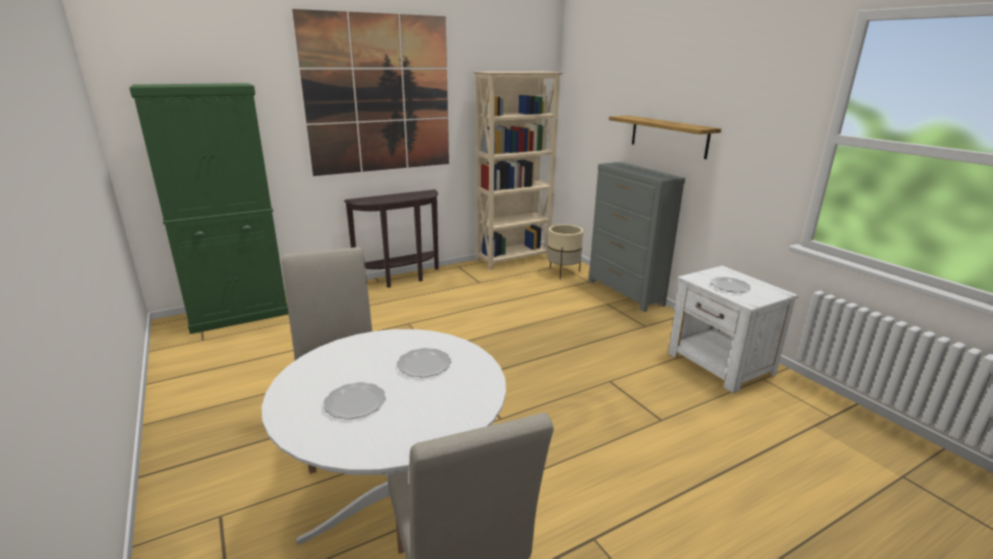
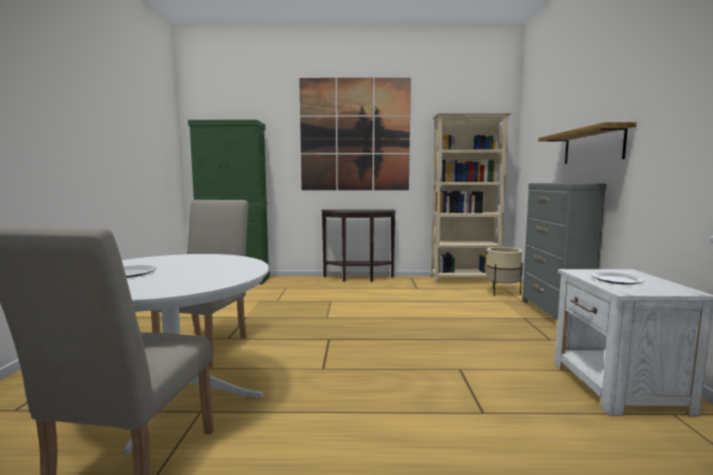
camera: 30 degrees right, 15 degrees down
(425, 364) = (211, 268): plate -> none

